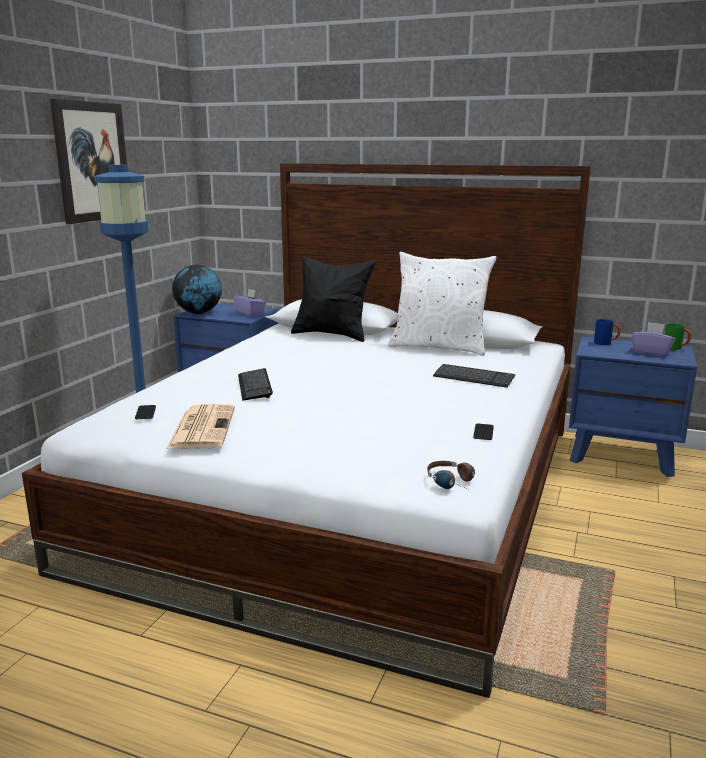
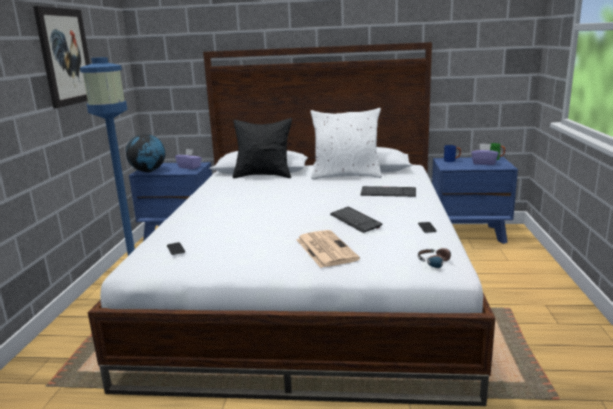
camera: 15 degrees left, 0 degrees up
(202, 427) = (231, 253): newspaper -> newspaper (325, 249)
(254, 386) = (242, 218): keyboard -> keyboard (355, 221)

